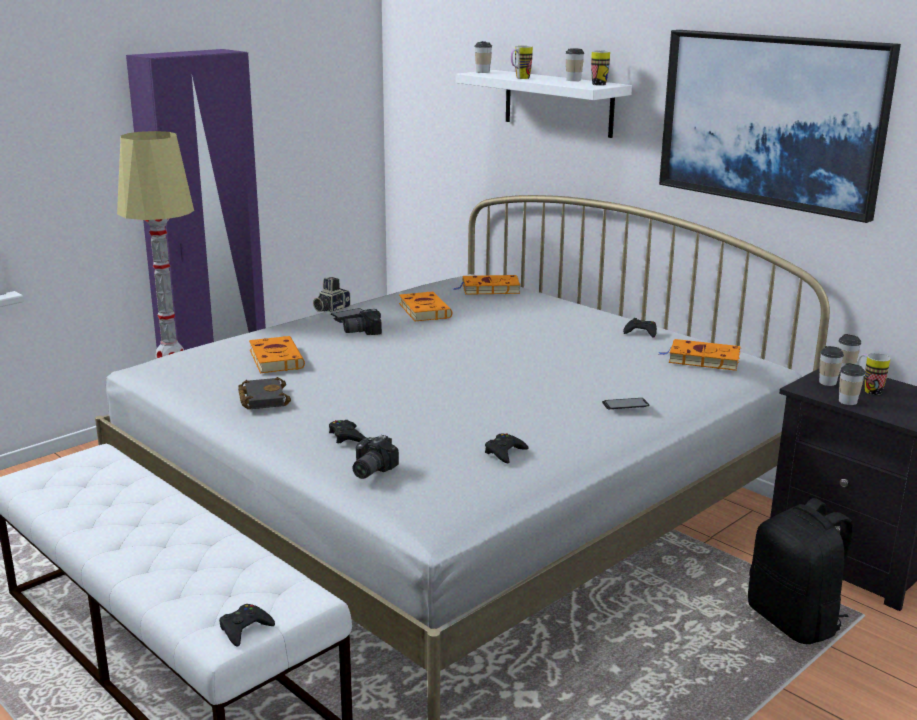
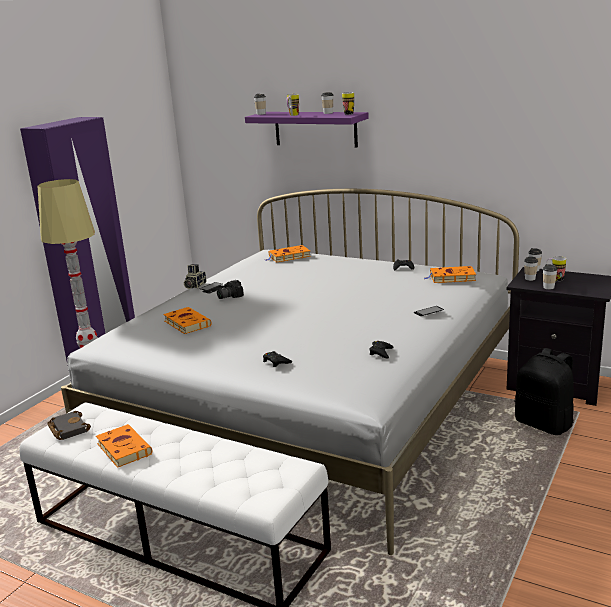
camera: 15 degrees left, 0 degrees up
(244, 629) = (275, 493): black game controller -> none
(262, 398) = (199, 349): black book -> black book (67, 428)
(369, 470) = (307, 379): camera -> none
(423, 310) = (258, 276): orange book -> orange book (123, 448)
(558, 103) = (315, 129): white shelf -> purple shelf
(771, 120) = (467, 124): picture -> none

